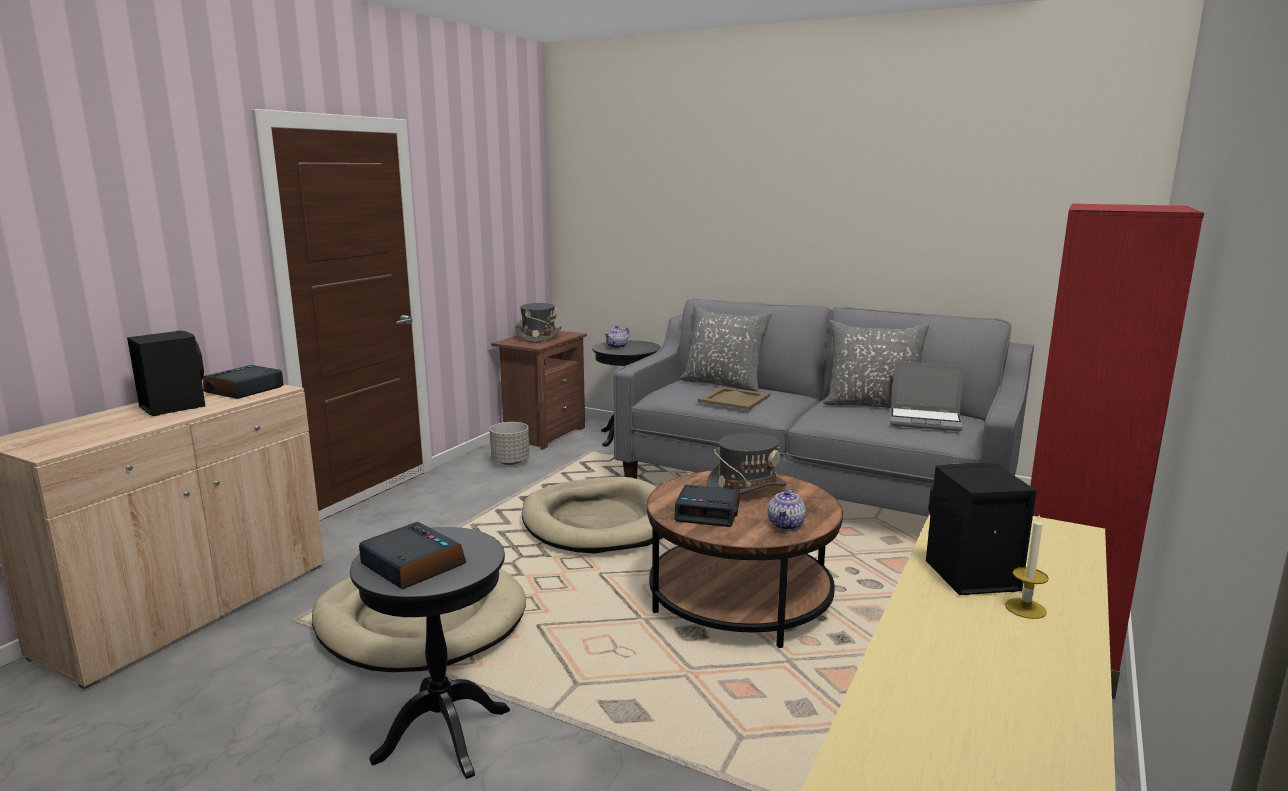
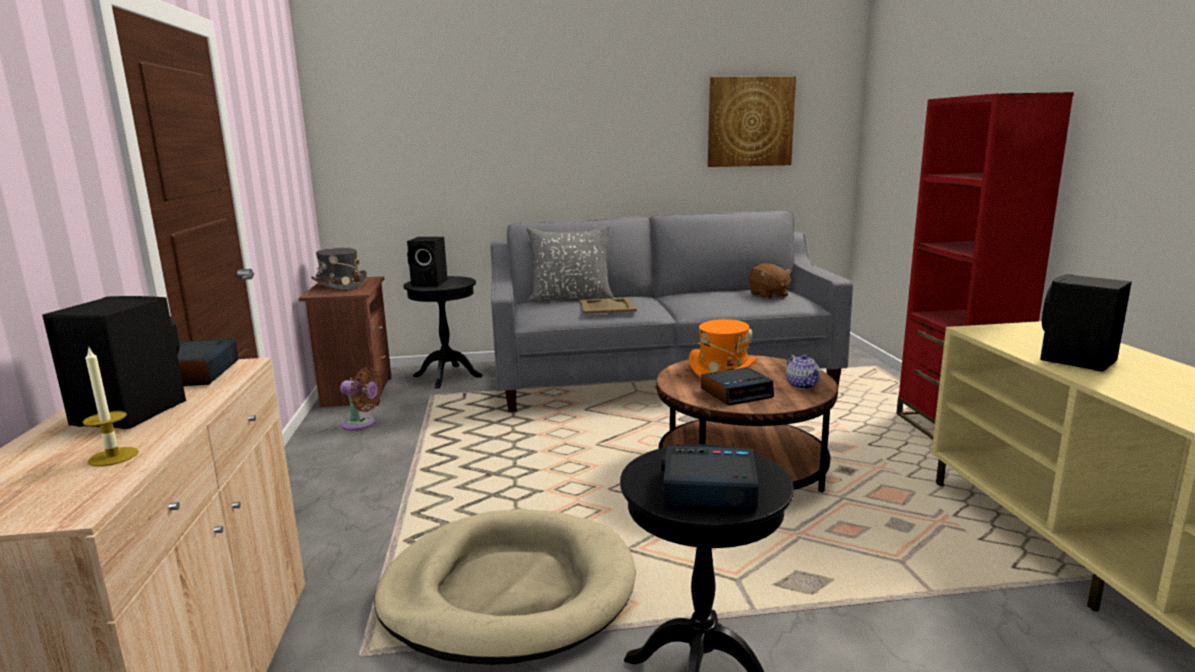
camera: 35 degrees left, 0 degrees up
(510, 462) = (361, 424): grey planter -> brown fan
(598, 522) = (536, 449): beige dog bed -> none
(617, 346) = (430, 283): teapot -> black speaker
(746, 487) = (722, 369): grey hat -> orange hat
(873, 404) = (710, 292): grey pillow -> none
(926, 421) = (768, 295): laptop -> brown plush toy
(992, 205) = (750, 122): none -> picture
(1025, 608) = (1141, 368): candle -> candle (113, 457)

